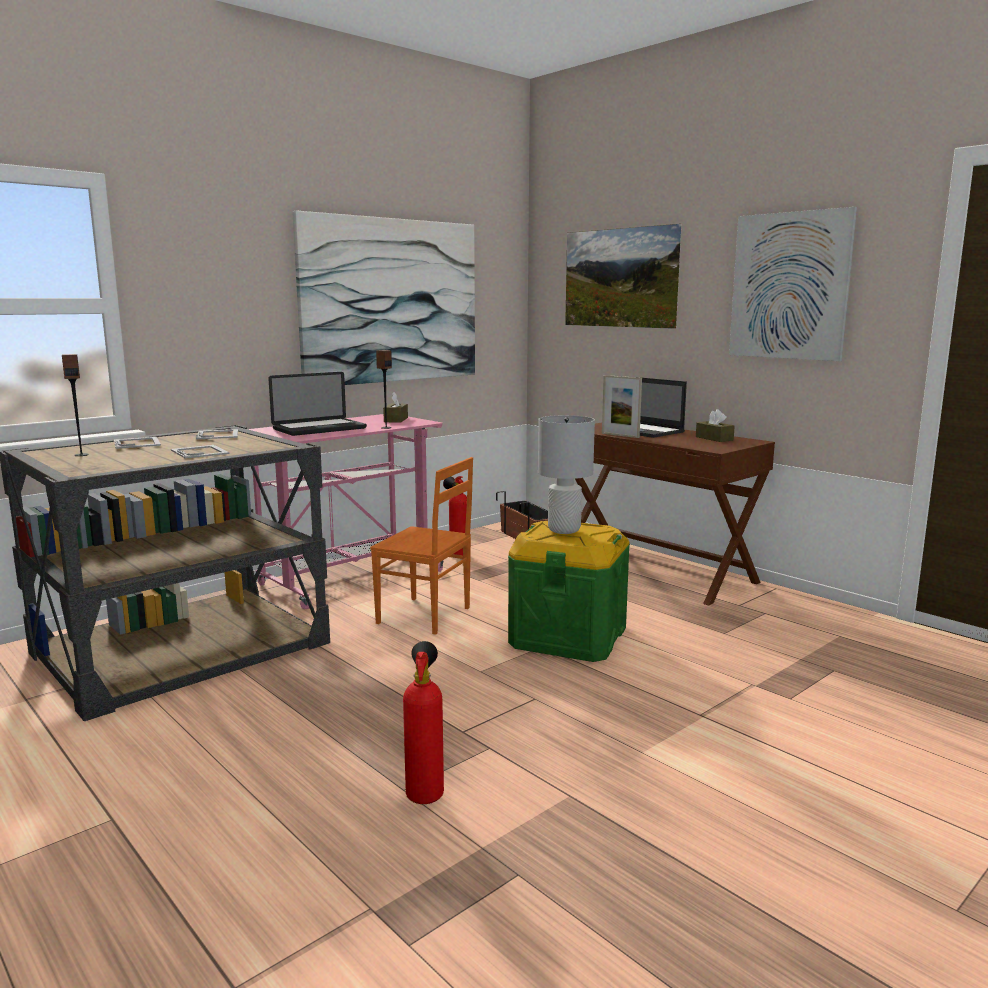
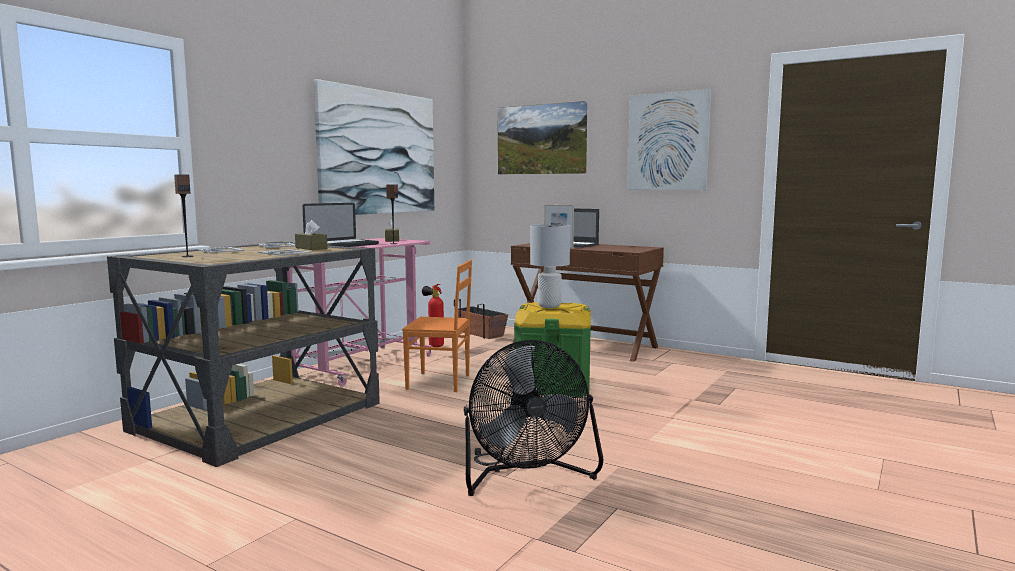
camera: 15 degrees left, 5 degrees down
(425, 792) = (521, 476): fire extinguisher -> black fan
(714, 438) = (623, 247): brown tissue box -> brown tissue box (311, 248)

